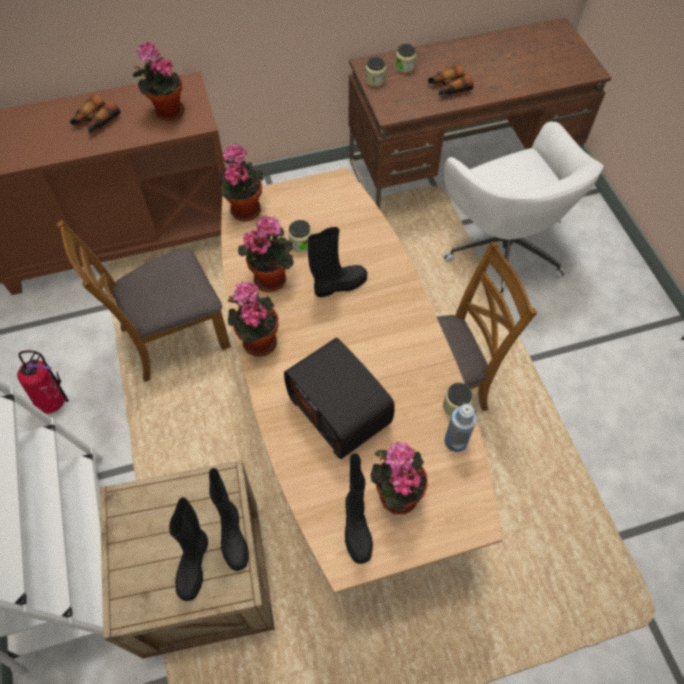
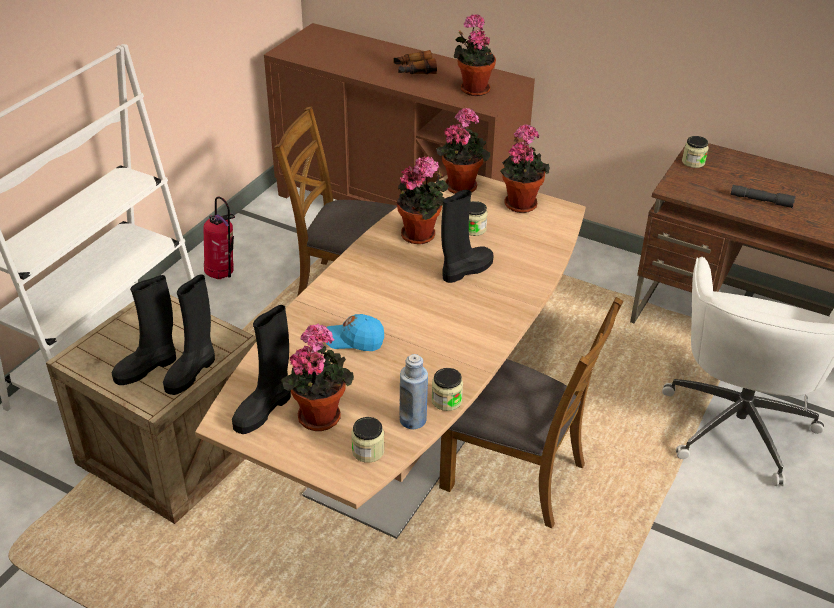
camera: 45 degrees right, 20 degrees down
(257, 340) = (355, 263): potted plant -> potted plant (520, 203)
(338, 285) = (466, 270): black boot -> black boot turned 60 degrees counterclockwise
(341, 410) = (354, 340): radio -> blue cap
(405, 67) = (737, 167): jar -> jar (368, 451)
(448, 88) = (761, 201): binoculars -> grey flashlight

